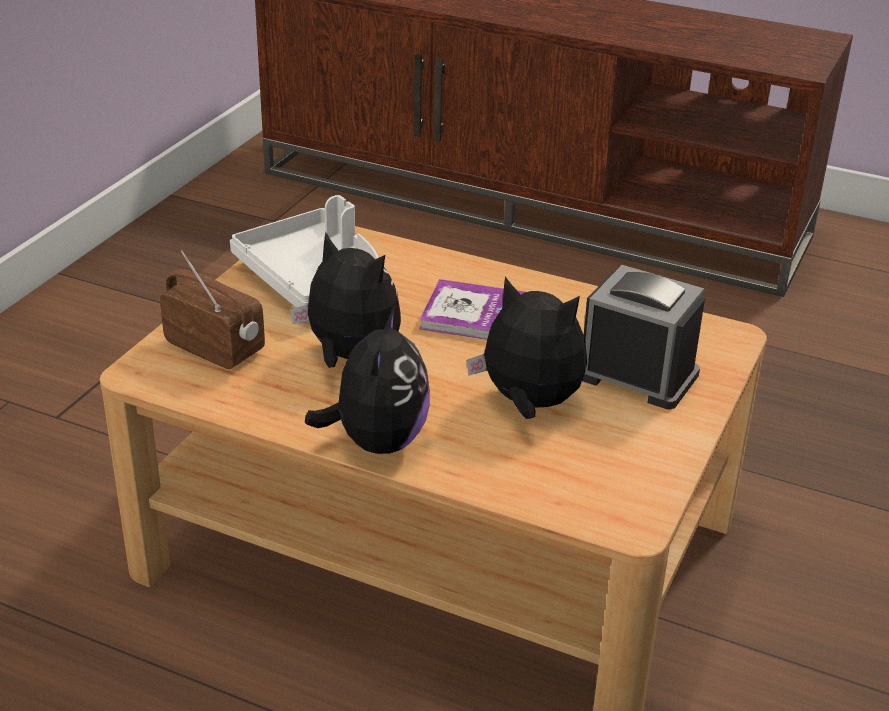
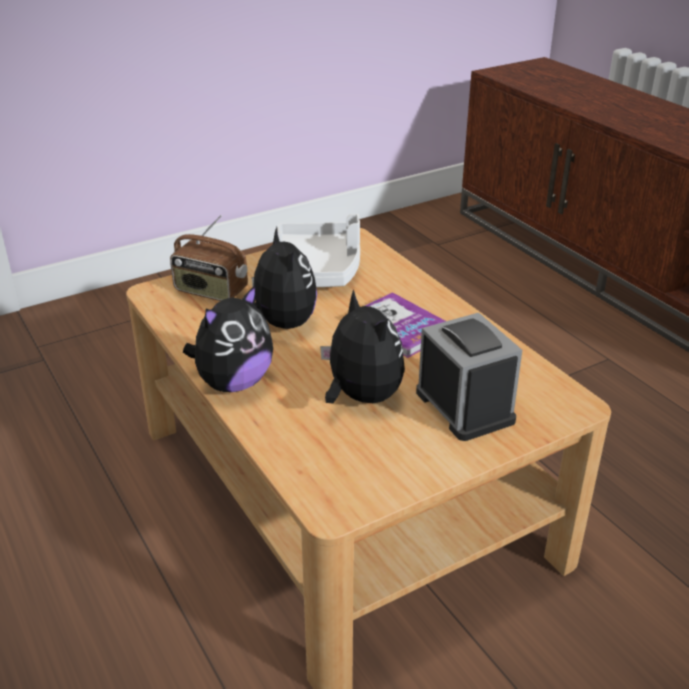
camera: 35 degrees right, 0 degrees up
(216, 348) = (210, 291): radio -> radio turned 135 degrees clockwise

